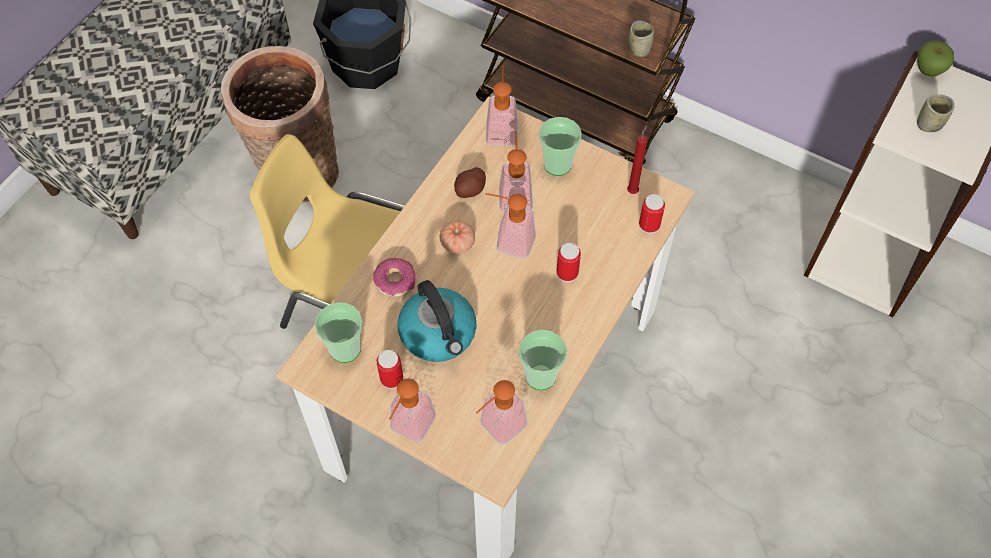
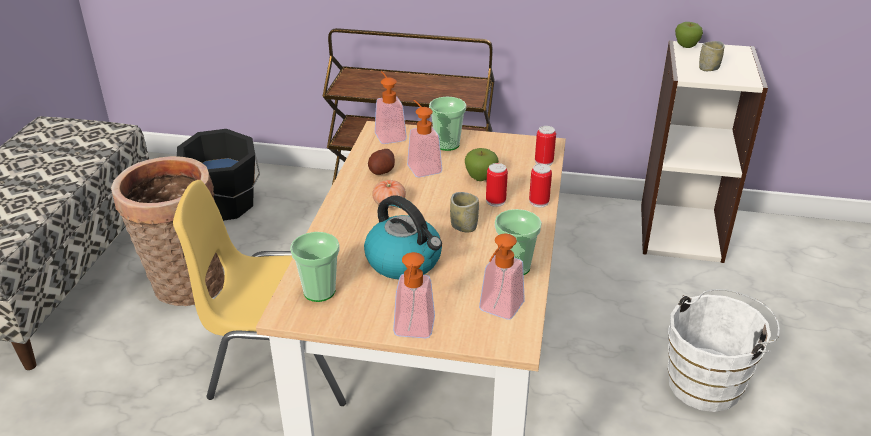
camera: 20 degrees left, 25 degrees down
(391, 379) = (376, 301): can -> can (539, 202)
(395, 281) = (344, 237): donut -> none
(509, 241) = (433, 193): soap dispenser -> none
(568, 231) = (481, 178): none -> apple
(633, 190) = (517, 146): red candle -> none
(639, 49) = (463, 99): cup -> cup (464, 226)
(779, 469) = (709, 383): none -> white bucket

